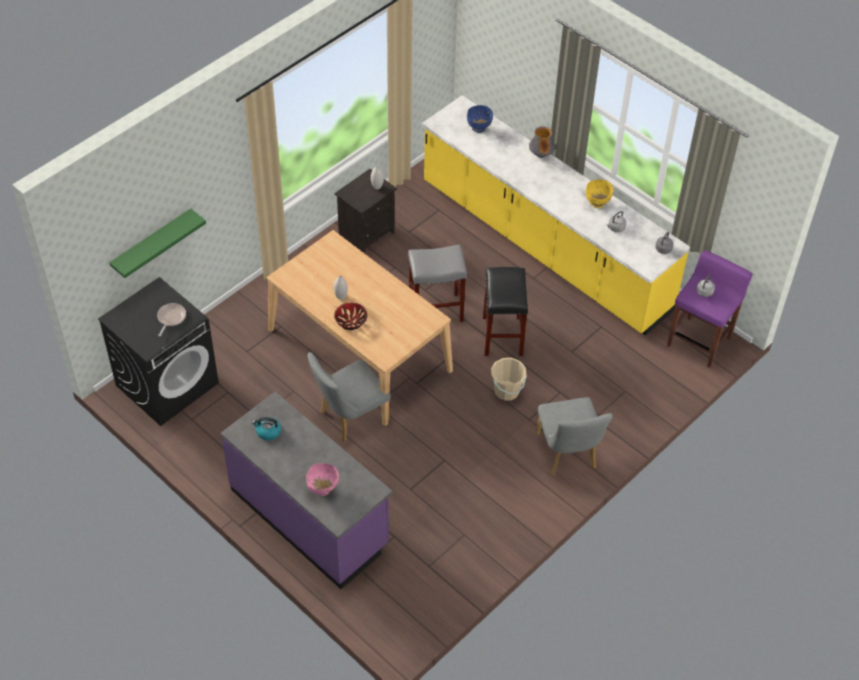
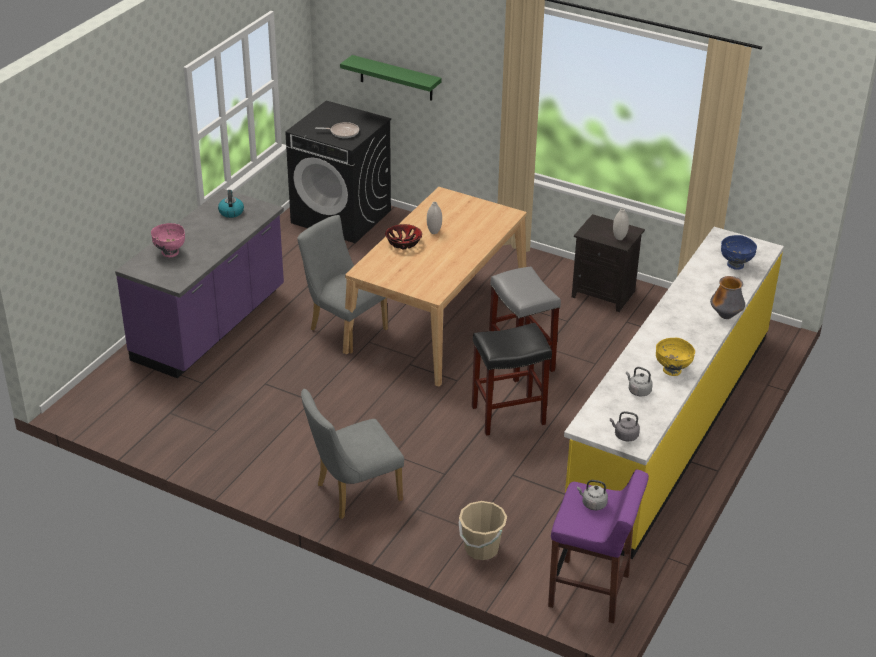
camera: 75 degrees right, 15 degrees down
(506, 391) = (427, 431): beige bucket -> beige bucket (481, 548)

